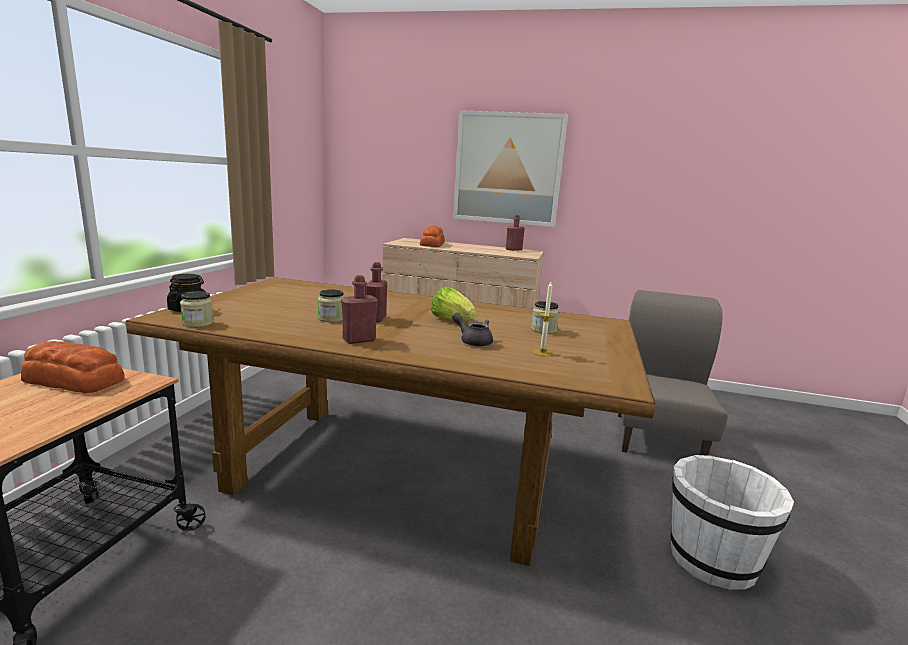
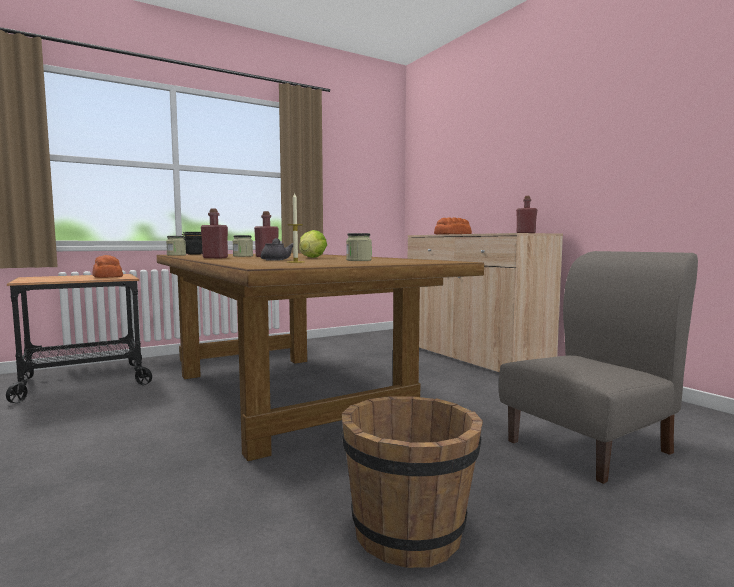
camera: 45 degrees right, 10 degrees down
(508, 169) = (528, 152): picture -> none
(711, 559) = (409, 532): white bucket -> brown bucket

